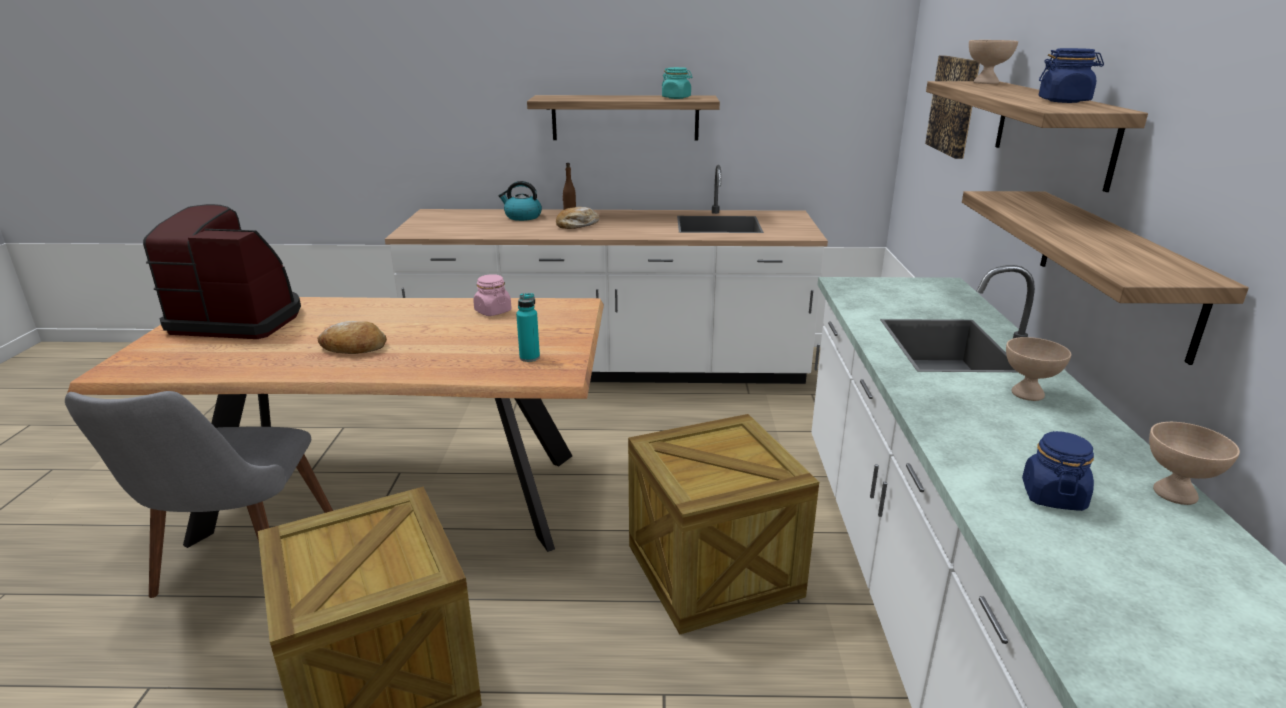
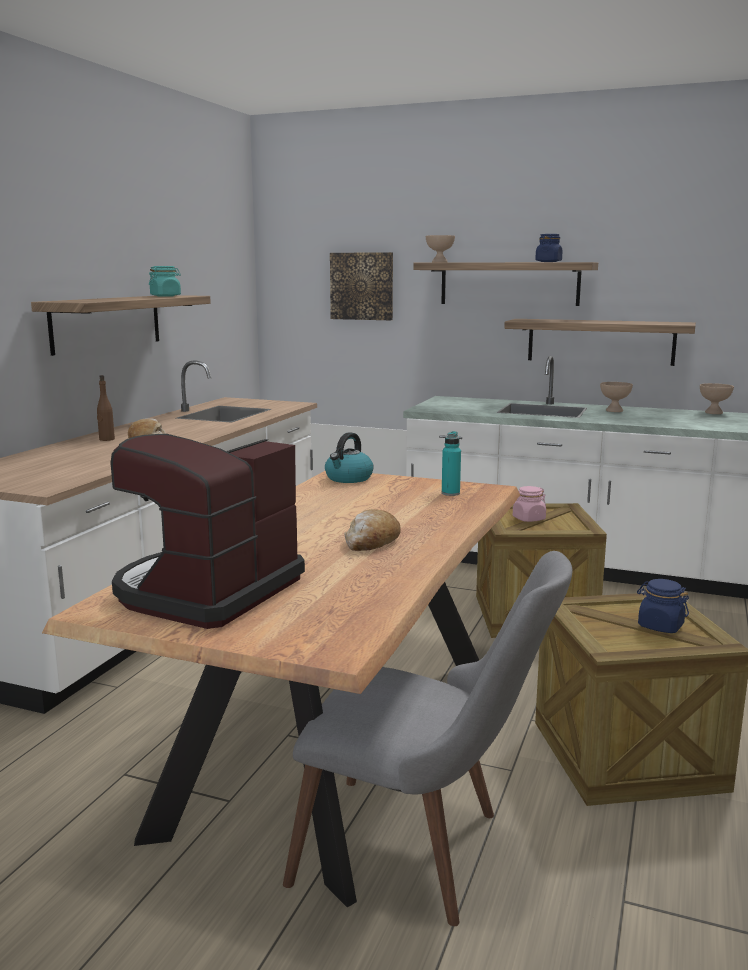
camera: 70 degrees left, 10 degrees down
(492, 311) = (322, 496): pink jar -> pink jar (528, 519)
(522, 217) = (69, 451): kettle -> kettle (348, 478)
(1052, 496) = (717, 422): blue jar -> blue jar (660, 626)

